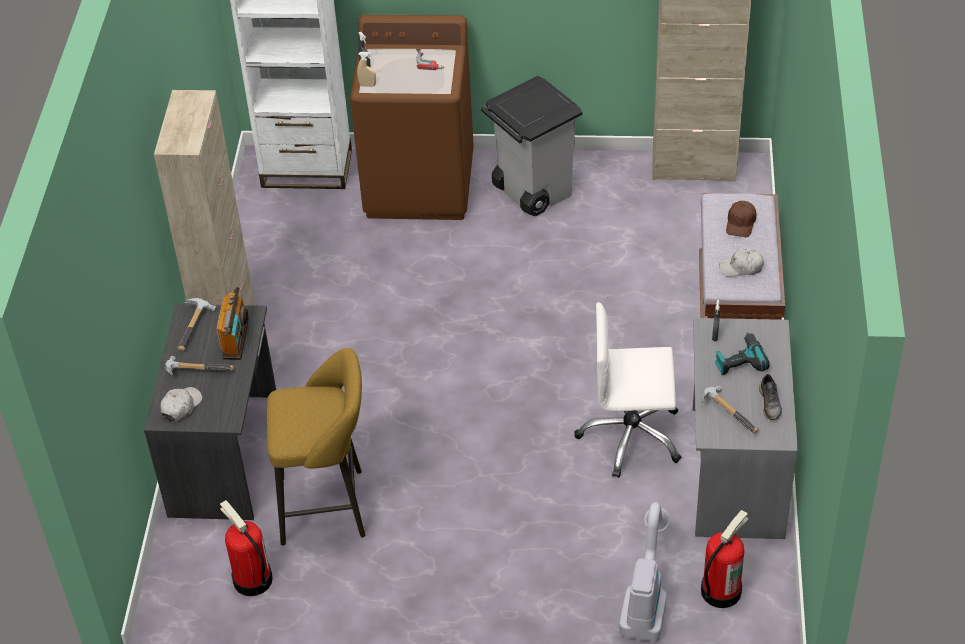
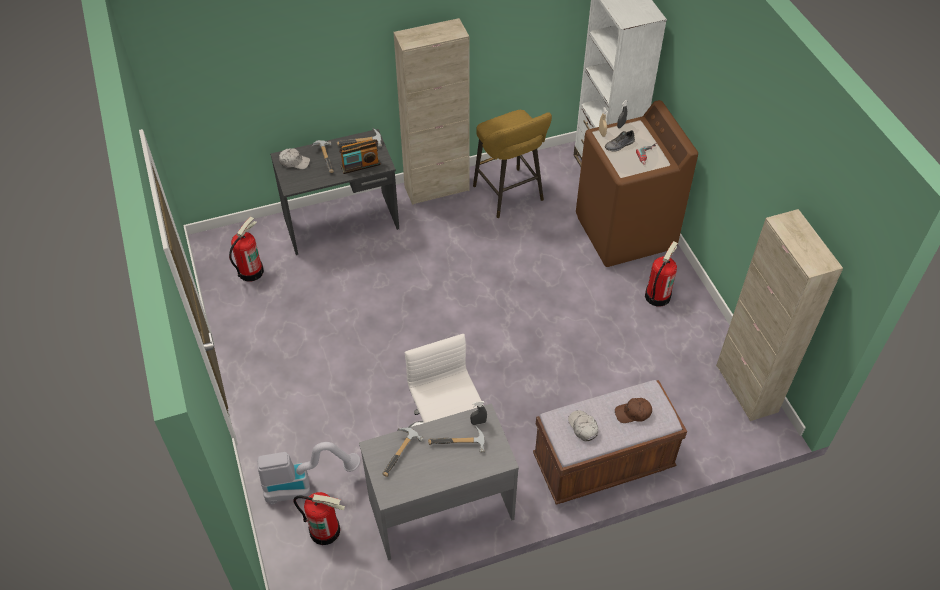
camera: 65 degrees right, 5 degrees up
(329, 506) = (319, 286): yellow stool -> yellow stool (510, 195)
(531, 191) = (657, 296): grey trash can -> fire extinguisher
(739, 360) = (459, 445): power drill -> hammer
(770, 403) = (422, 478): grey shoe -> grey shoe (619, 145)

